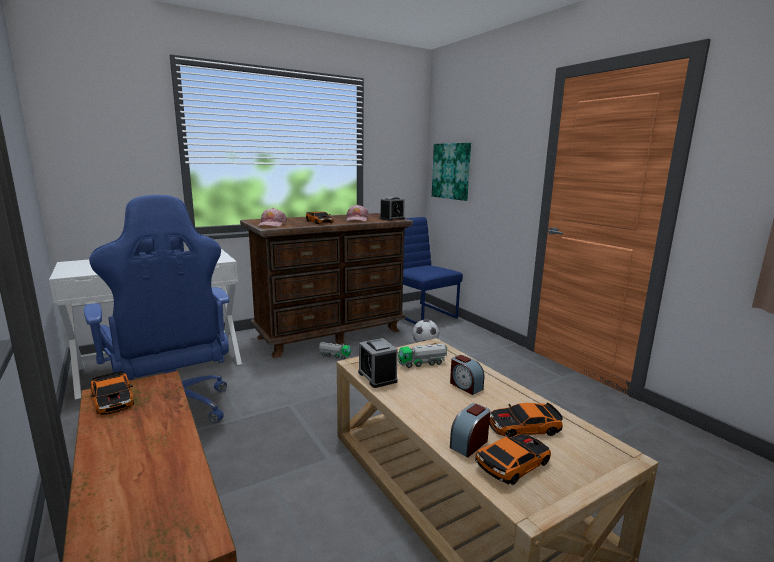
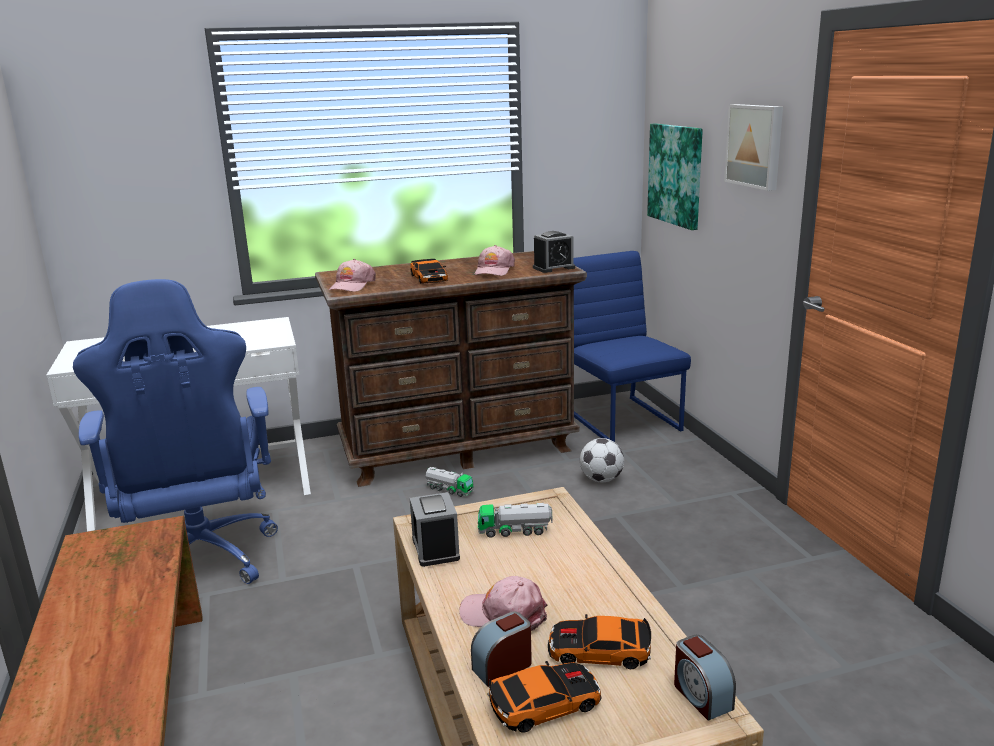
camera: 15 degrees right, 5 degrees up
(114, 399) = (96, 552): toy car -> none
(447, 411) = (504, 614): none -> pink cap
(465, 386) = (555, 575): alarm clock -> alarm clock (701, 696)
(510, 148) = (756, 146): none -> picture

